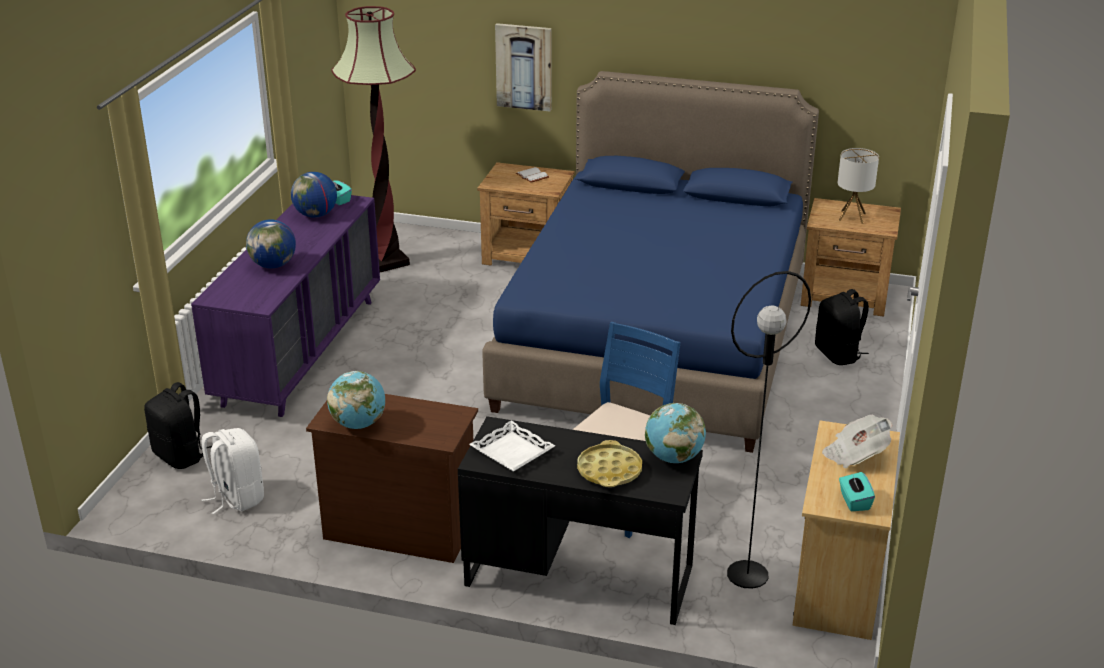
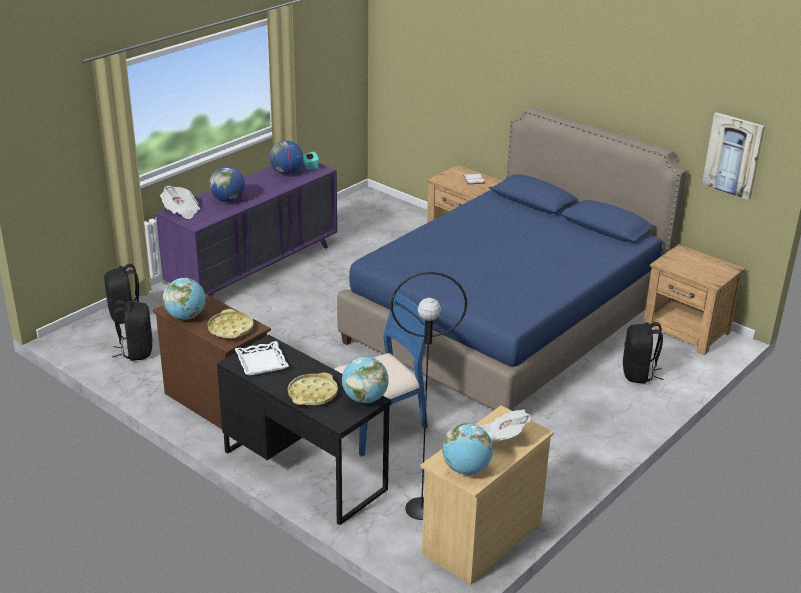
camera: 25 degrees right, 0 degrees up
(225, 294) = (181, 211): none -> newspaper
(236, 497) = (136, 351): white backpack -> black backpack
(387, 261) = (362, 222): floor lamp -> none
(430, 423) = (230, 329): none -> yellow tray
(524, 67) = (482, 94): picture -> picture (733, 155)
(852, 217) = (695, 266): table lamp -> none
(854, 501) = (466, 469): turquoise tissue box -> globe

